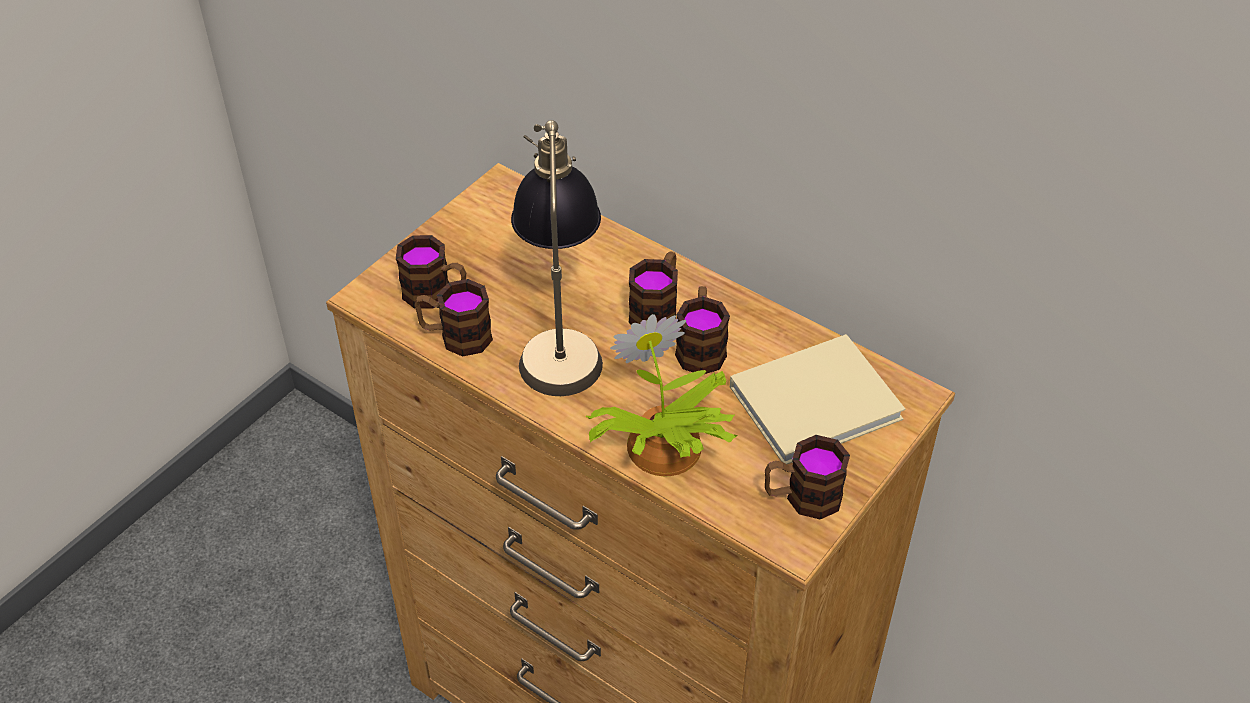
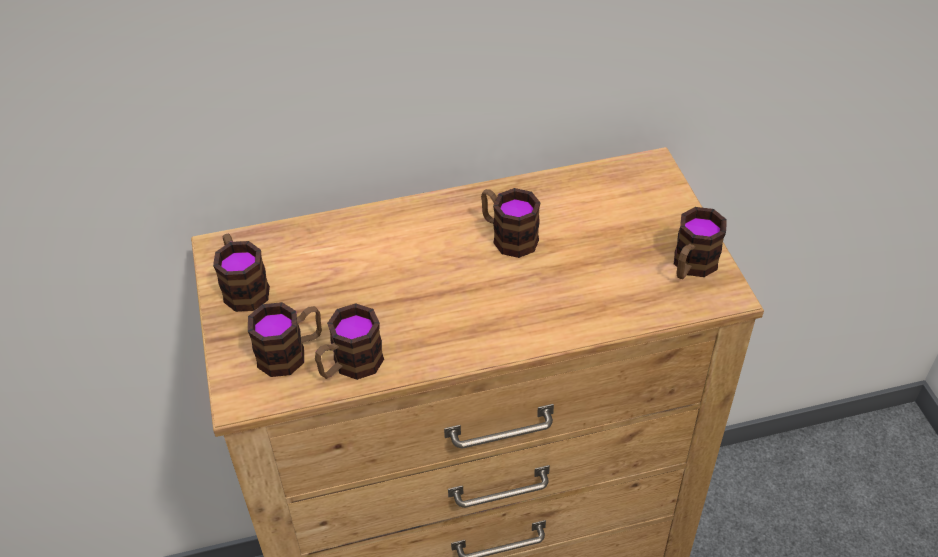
camera: 50 degrees left, 0 degrees up
(560, 337) = (418, 304): table lamp -> none
(657, 309) = (448, 237): mug -> mug (243, 287)
(662, 450) = (584, 312): potted plant -> none
(819, 401) = (616, 209): beige book -> none

